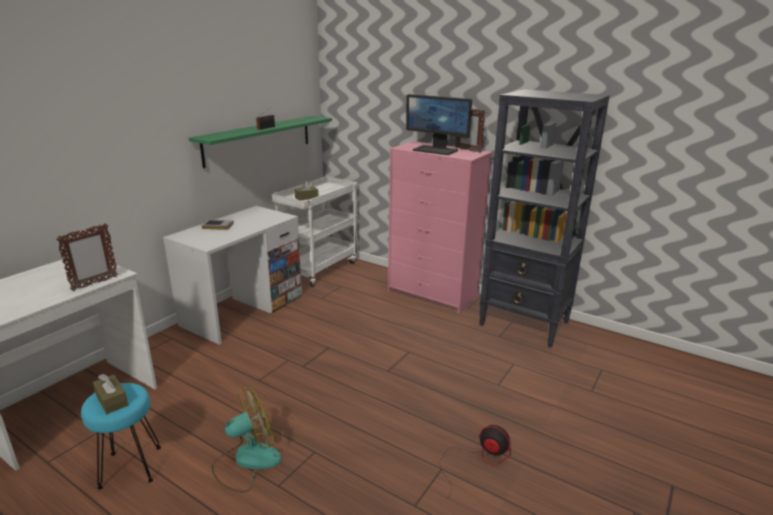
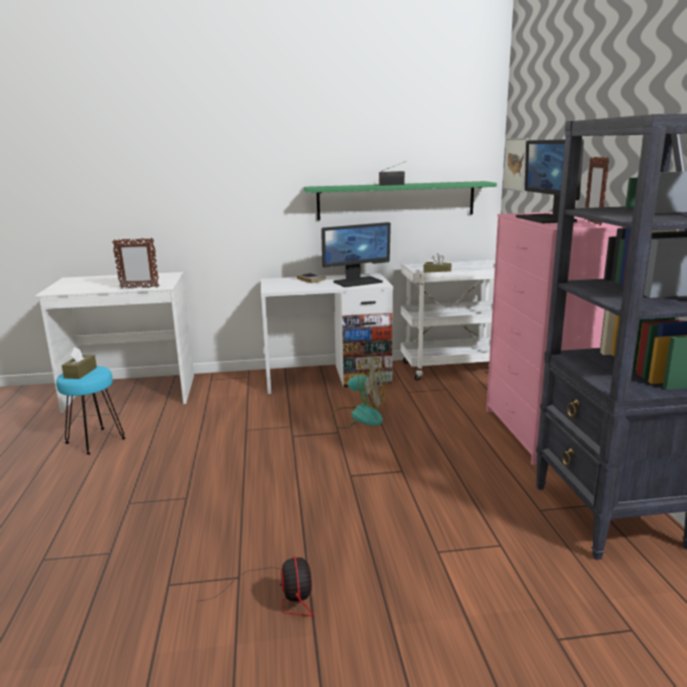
camera: 50 degrees right, 5 degrees down
(246, 461) = (143, 476): fan -> fan (358, 416)
(262, 218) = (357, 282): none -> monitor
(342, 102) = (516, 164): none -> picture

